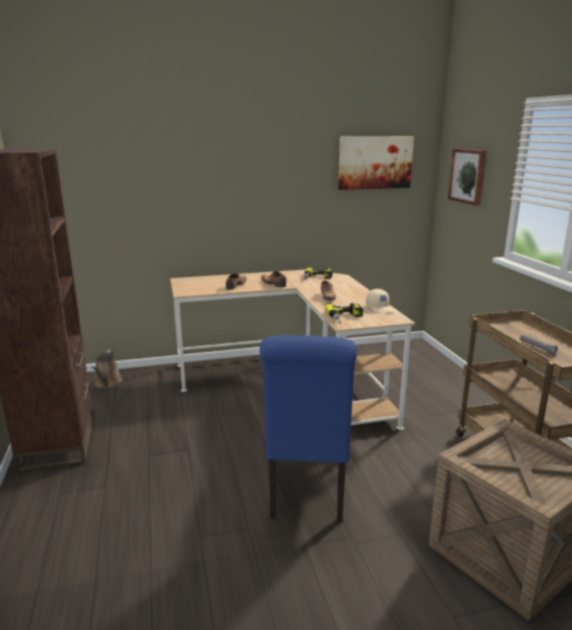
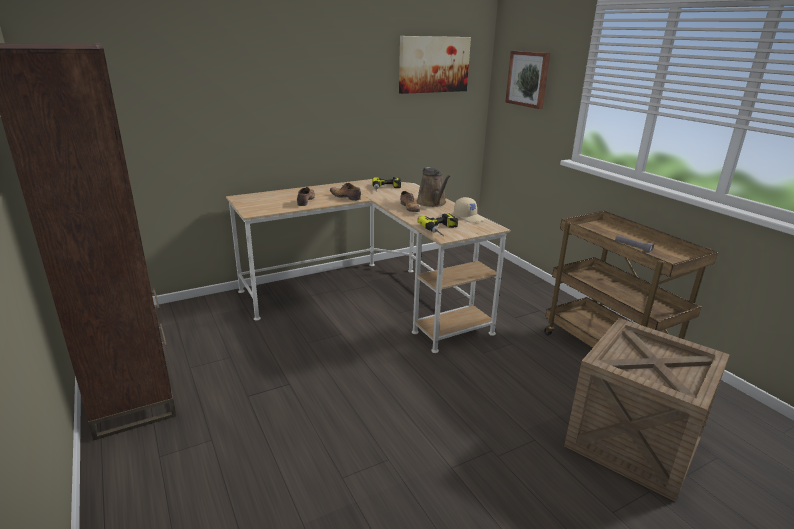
camera: 15 degrees left, 5 degrees up
(107, 383) = (164, 320): brown watering can -> brown watering can (432, 203)
(307, 491) = (431, 410): blue chair -> none

